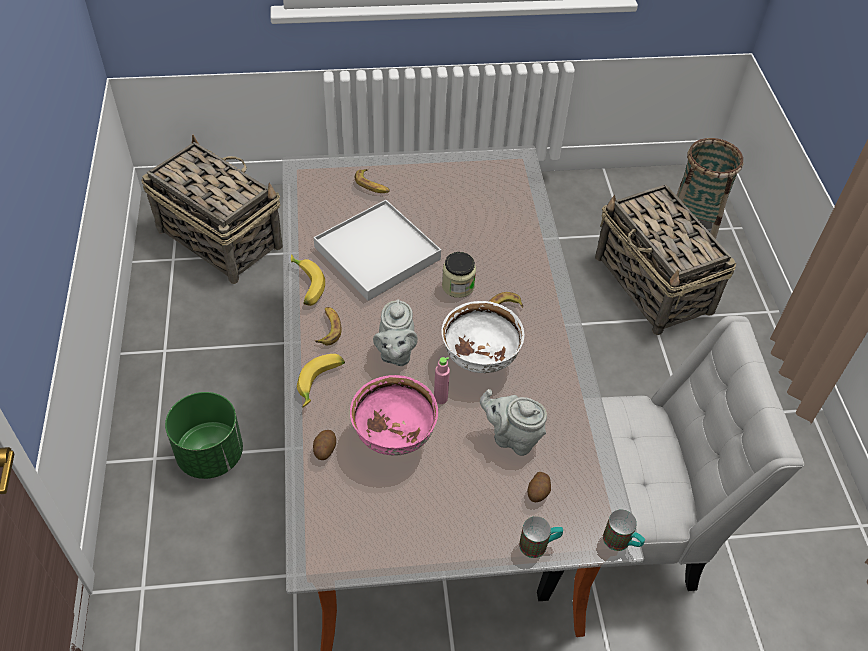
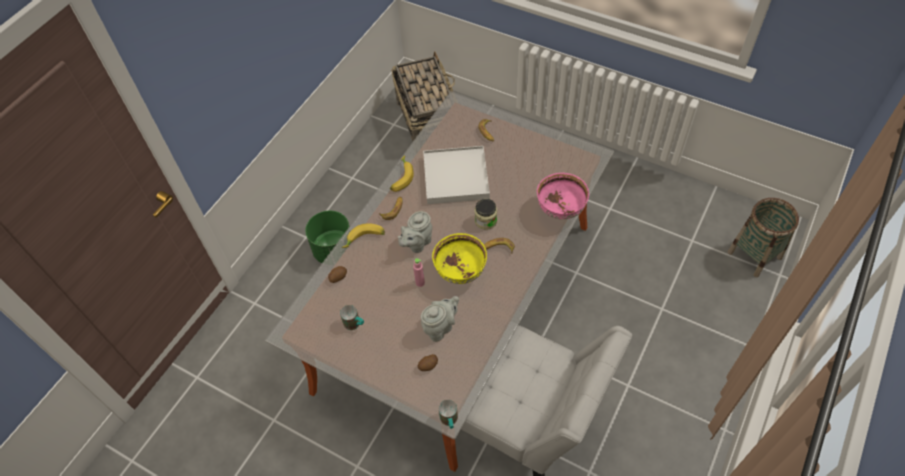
camera: 40 degrees right, 5 degrees up
(394, 438) = (377, 291): pink bowl -> pink bowl (560, 210)
(479, 360) = (460, 272): white bowl -> yellow bowl
(512, 437) = (440, 327): grey teapot -> grey teapot turned 75 degrees clockwise
(539, 545) = (404, 394): mug -> mug (355, 324)
(653, 285) = (682, 286): basket -> none

